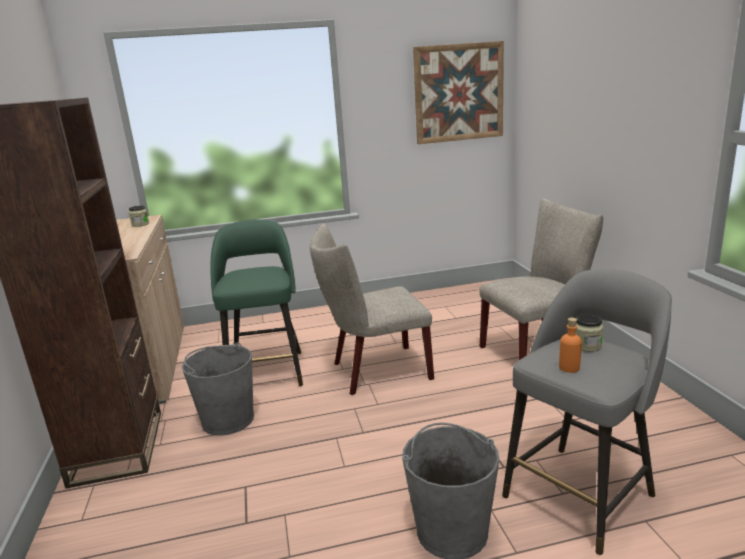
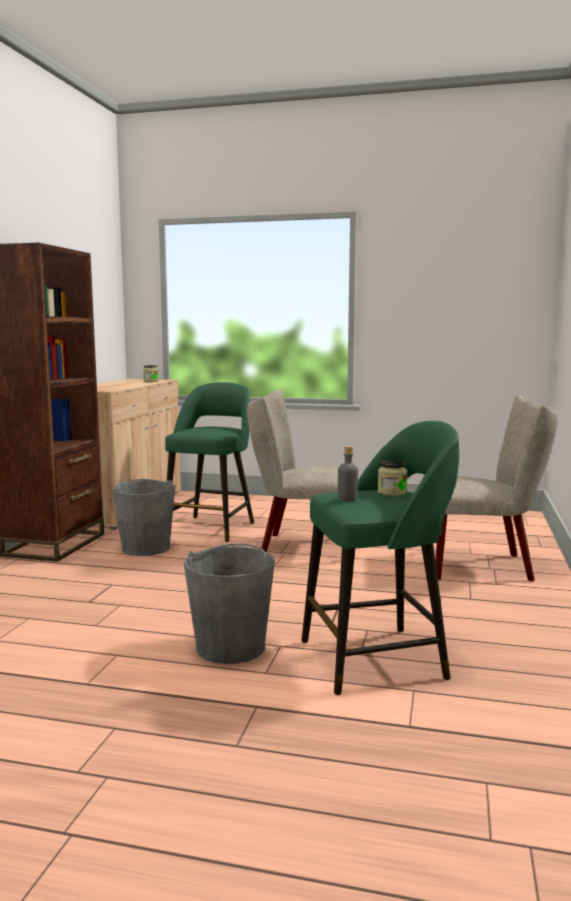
camera: 25 degrees right, 10 degrees down
(459, 93) = (485, 290): picture -> none
(569, 367) = (347, 498): orange bottle -> grey bottle
(581, 493) = (377, 659): grey stool -> green stool

